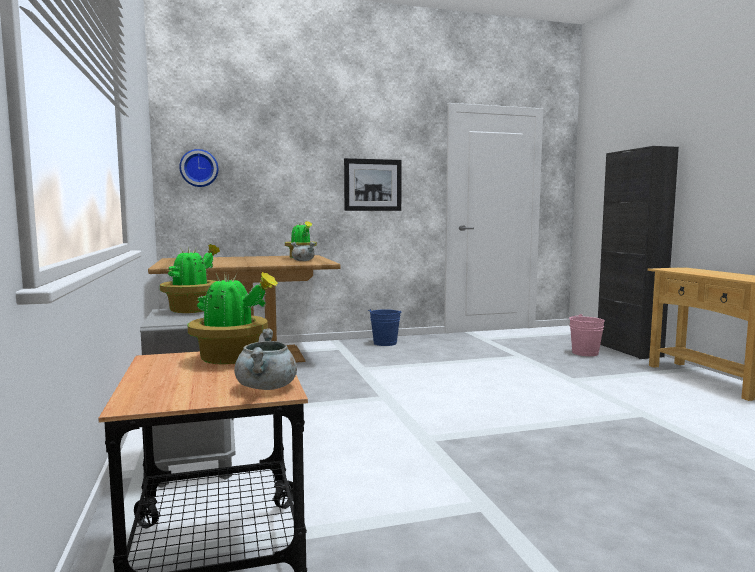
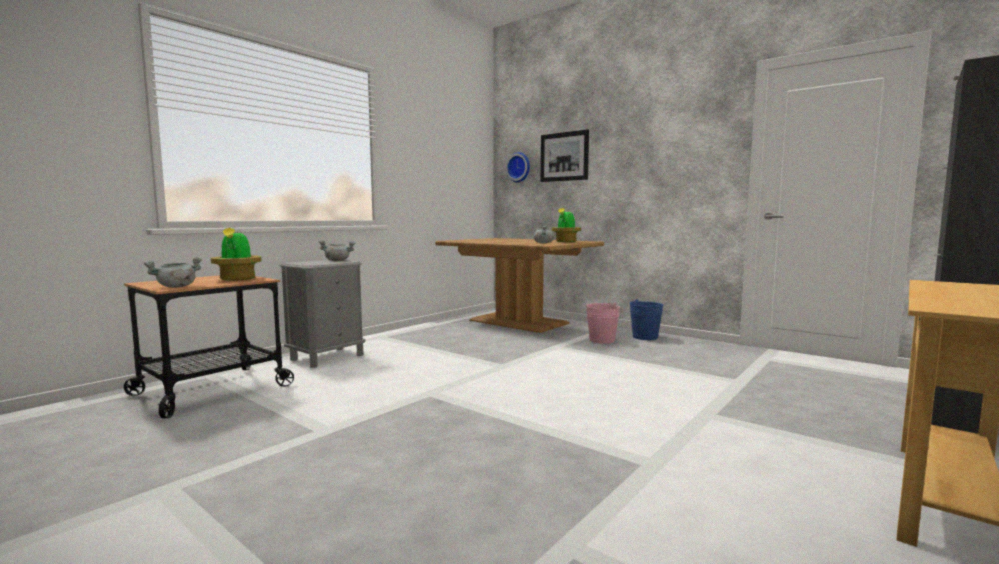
camera: 55 degrees right, 0 degrees up
(193, 310) = (338, 261): potted plant -> grey cooking pot
(372, 185) = (658, 170): picture -> picture (564, 156)
(585, 353) = (850, 405): pink bucket -> pink bucket (602, 340)

